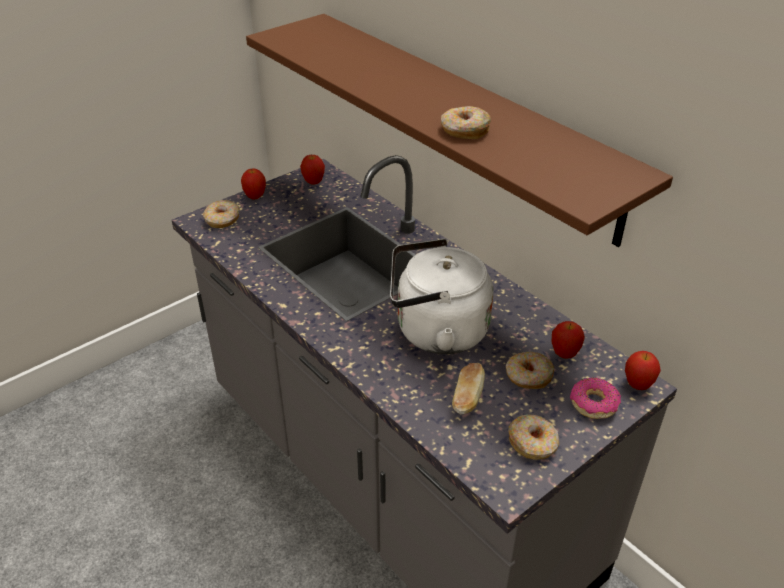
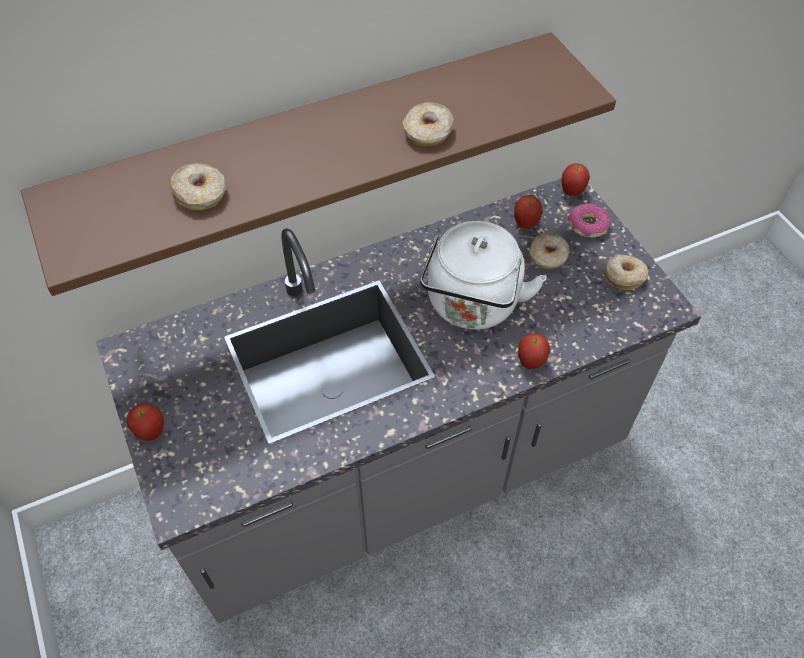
camera: 75 degrees left, 15 degrees up
(222, 220) = (189, 478): donut -> donut (201, 194)
(313, 182) = (150, 361): apple -> apple (530, 362)
(467, 398) = (565, 305): bread -> none

